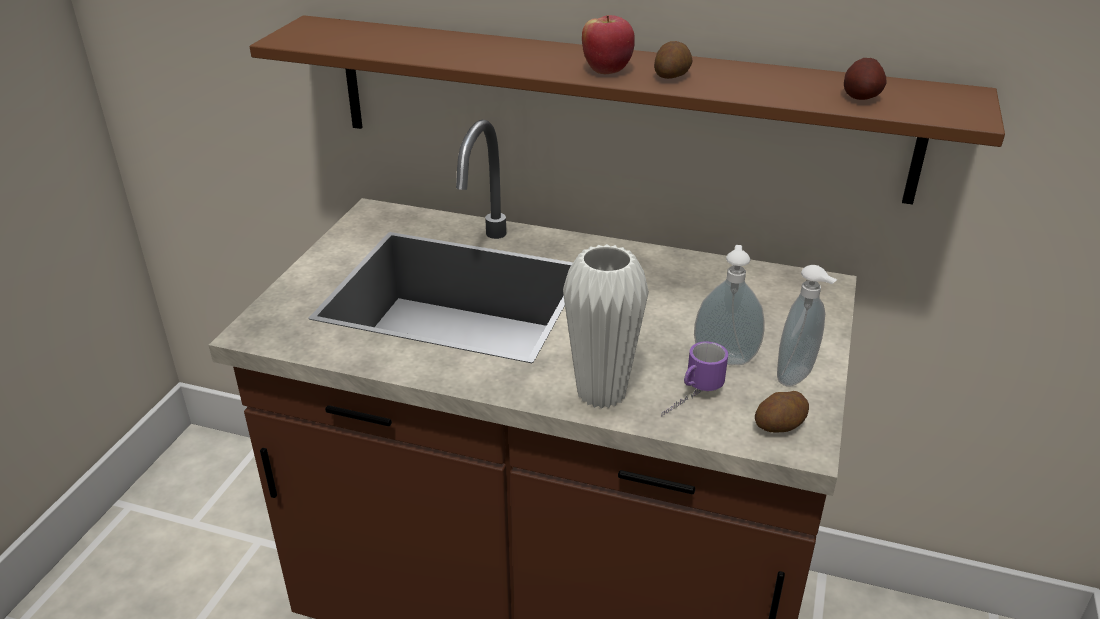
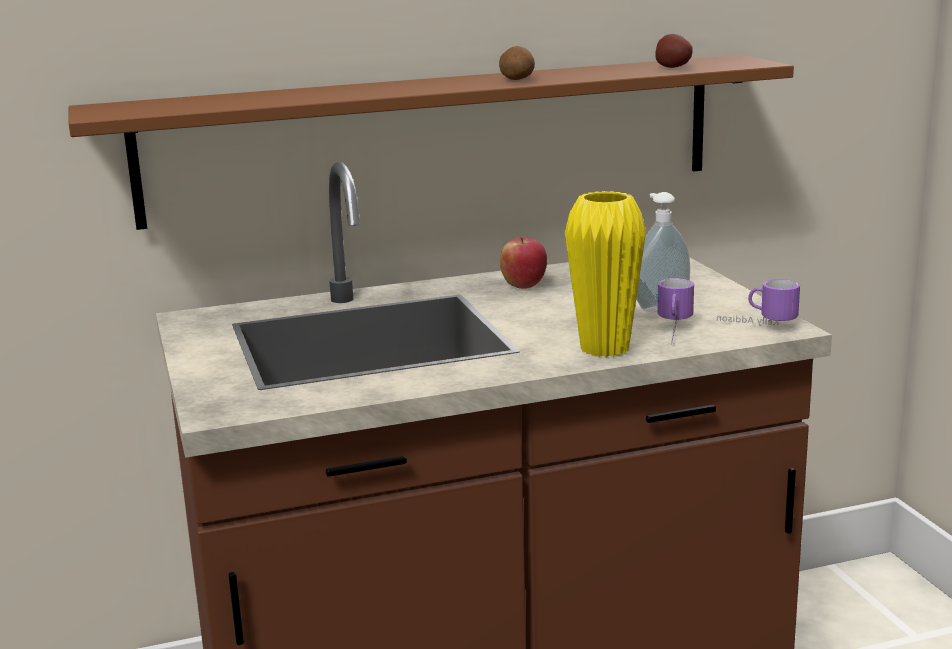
camera: 35 degrees left, 15 degrees down
(601, 393) = (604, 348): white vase -> yellow vase
(607, 70) = (460, 84): apple -> apple (523, 285)
(780, 426) = (756, 324): potato -> mug
(797, 377) = (725, 301): soap dispenser -> none

